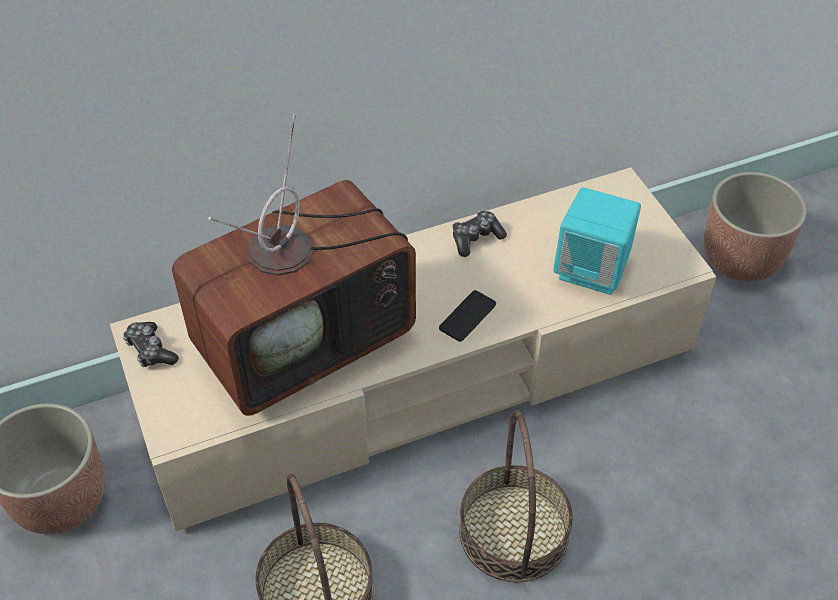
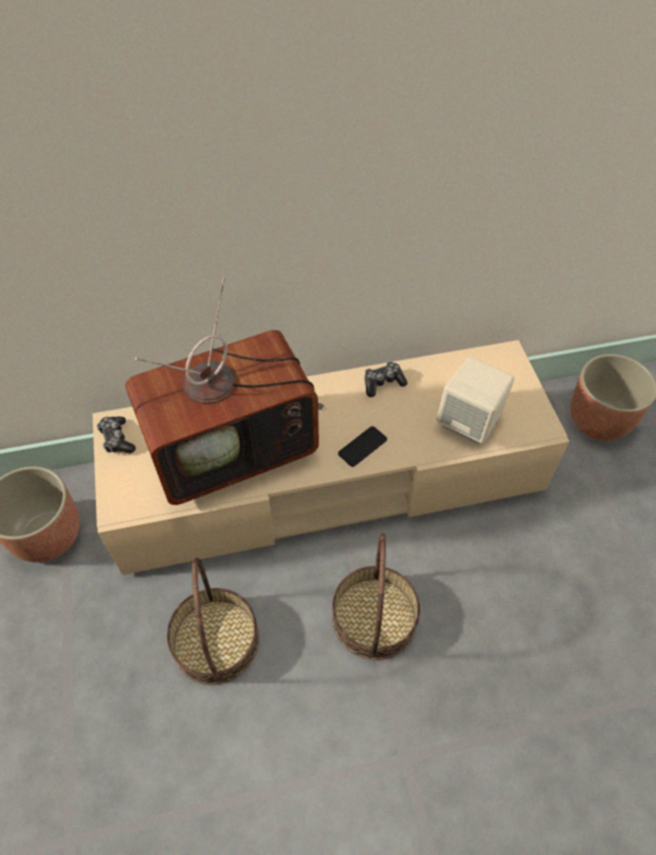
camera: 10 degrees right, 5 degrees up
(592, 270) = (469, 422): turquoise speaker -> beige speaker

